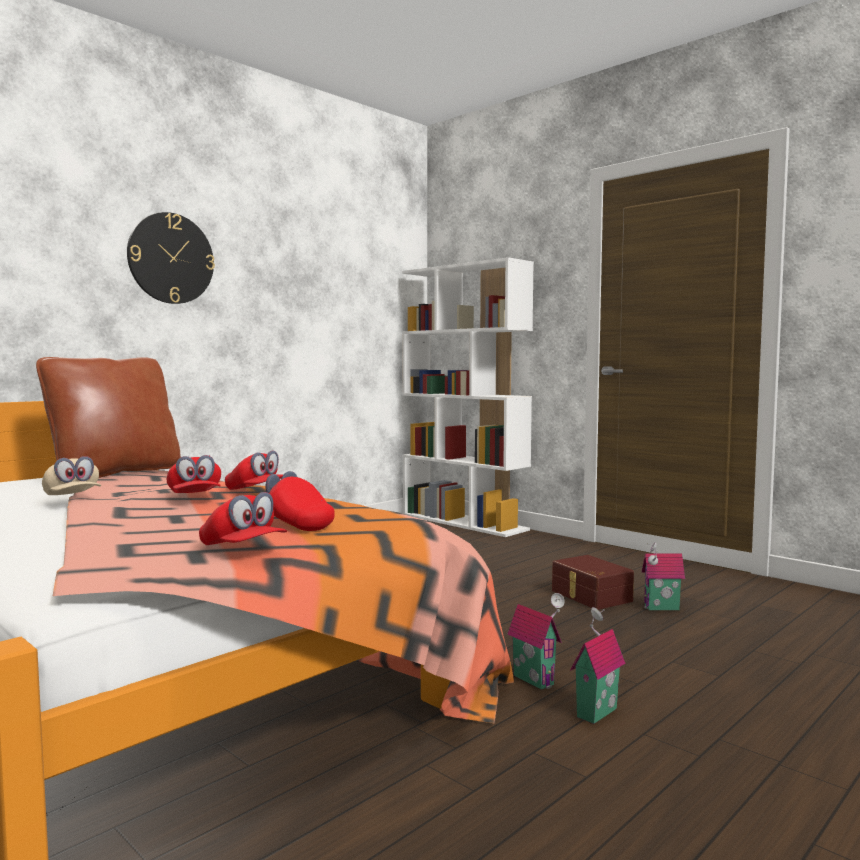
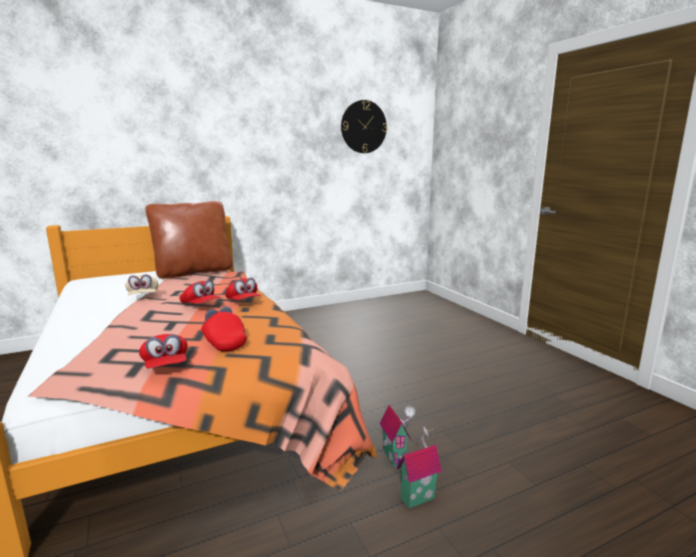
camera: 20 degrees right, 10 degrees up
(171, 258) = (242, 131): wall clock -> wall clock (363, 127)
(195, 497) = (200, 305): red cap -> red cap turned 45 degrees counterclockwise
(464, 522) = (442, 304): white bookcase -> none
(590, 596) = (486, 386): brown storage box -> none
(662, 608) = (535, 408): toy house -> none

